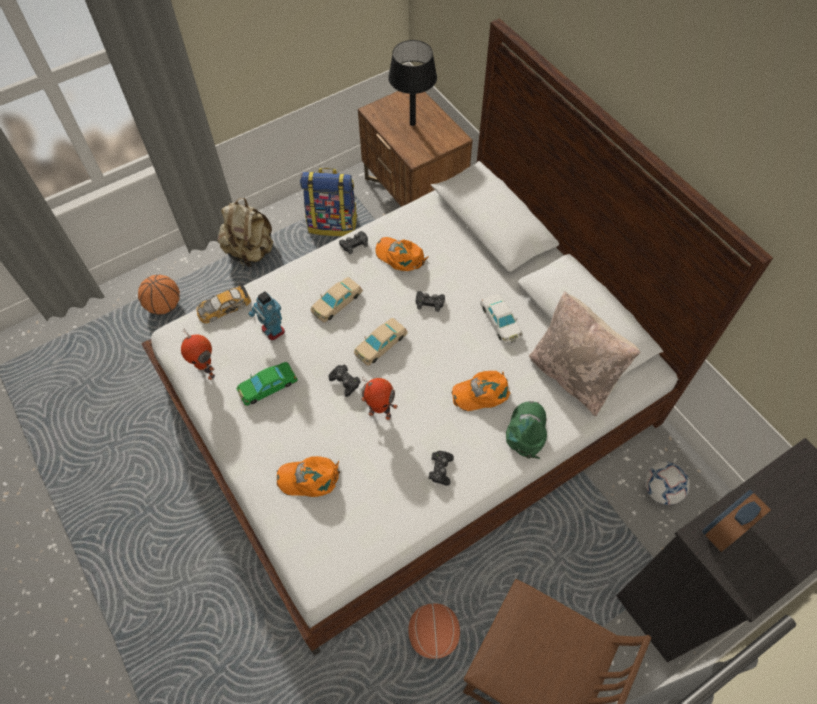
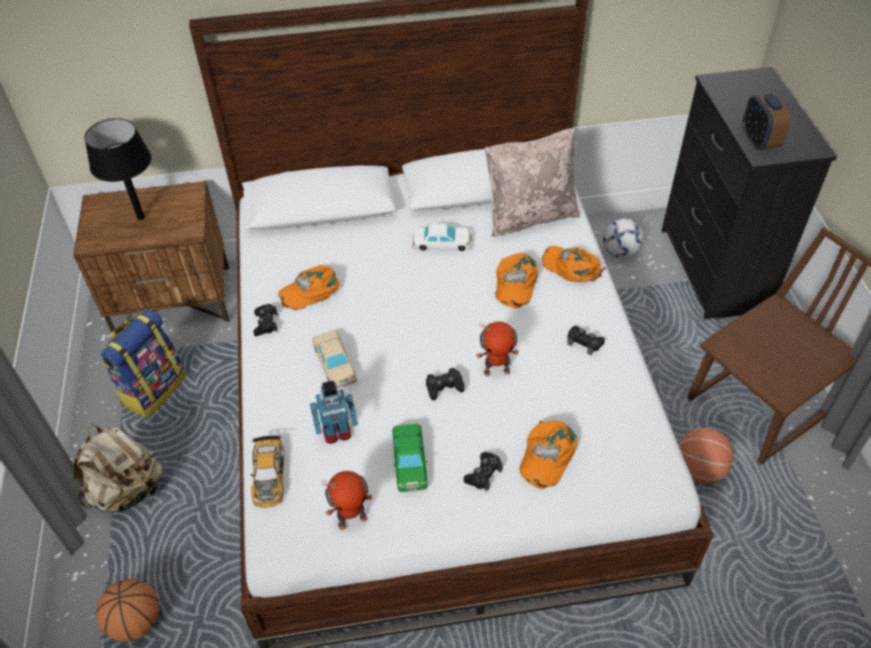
camera: 65 degrees left, 10 degrees down
(380, 344) = (414, 341): beige toy car -> none
(380, 413) = (496, 370): toy robot -> toy robot turned 45 degrees clockwise
(429, 303) = (386, 286): black game controller -> black game controller (483, 474)
(527, 431) = (572, 267): green cap -> orange cap

